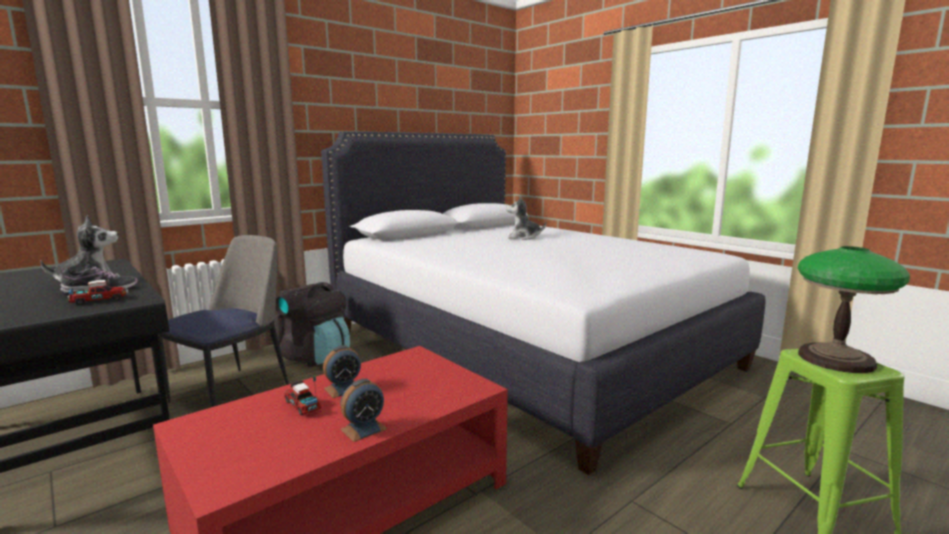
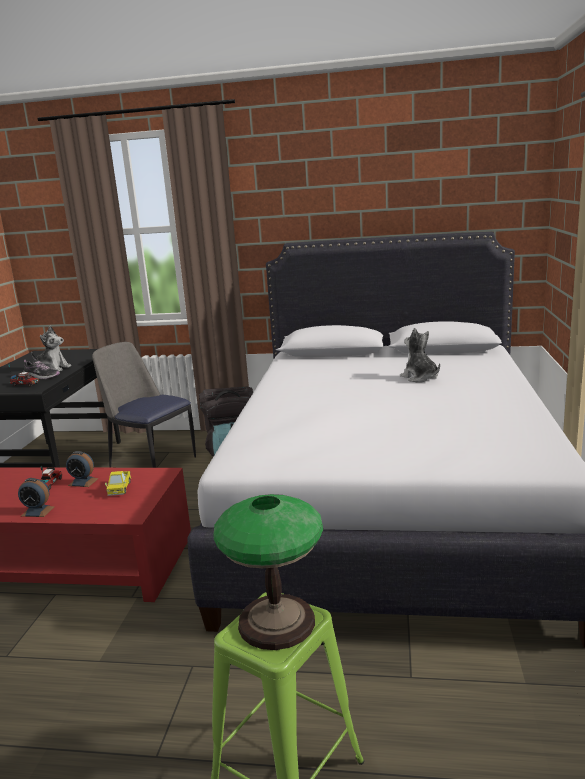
camera: 50 degrees right, 5 degrees up
(233, 392) = (151, 461): chair -> chair turned 135 degrees counterclockwise
(405, 378) = (120, 489): none -> toy truck

